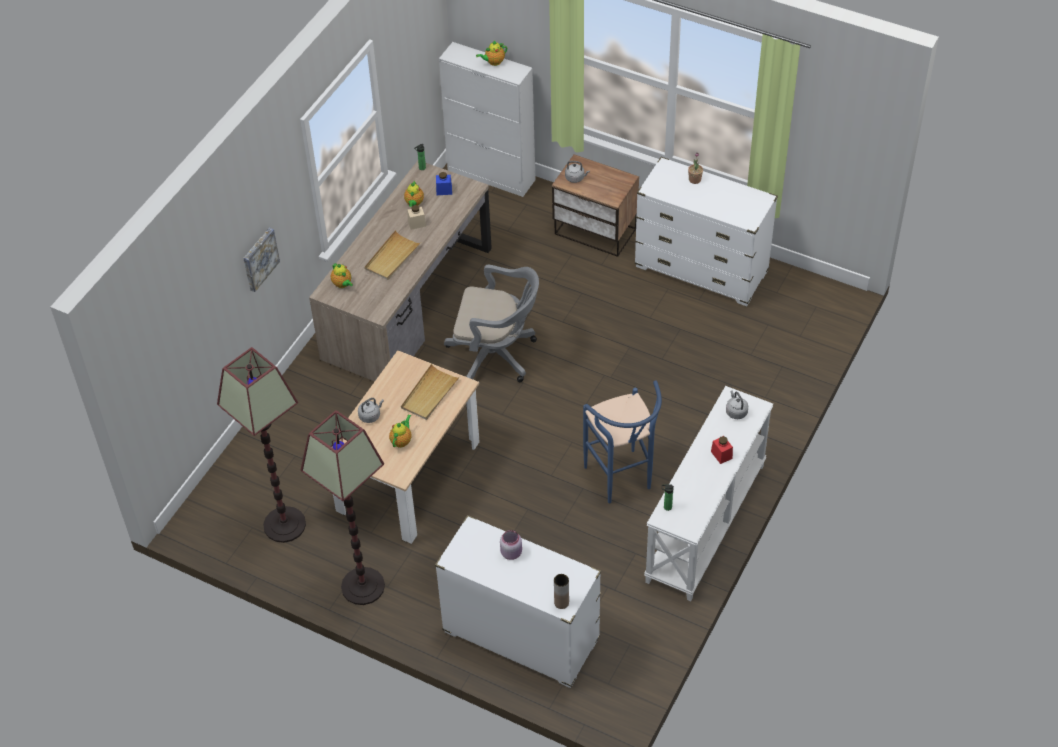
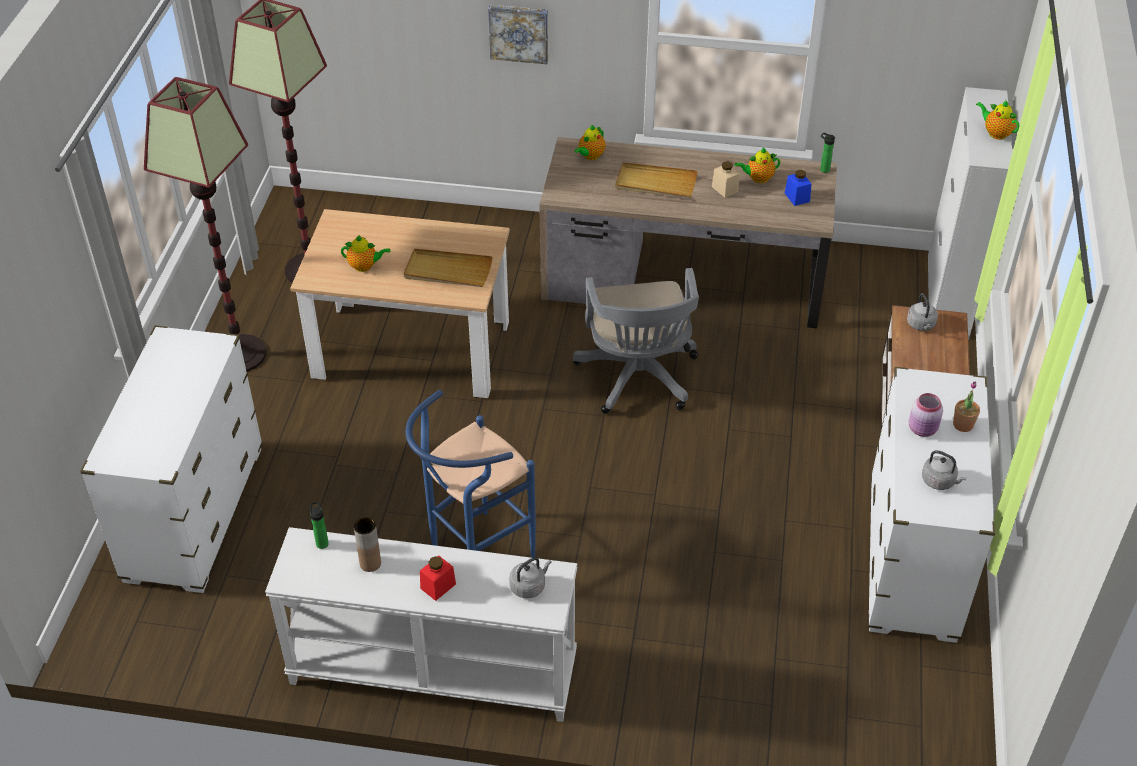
camera: 70 degrees right, 5 degrees down
(370, 415) = (395, 232): grey kettle -> grey kettle (940, 481)
(512, 552) = (186, 389): pink jar -> pink jar (923, 429)
(561, 602) = (112, 455): brown vase -> brown vase (370, 563)

